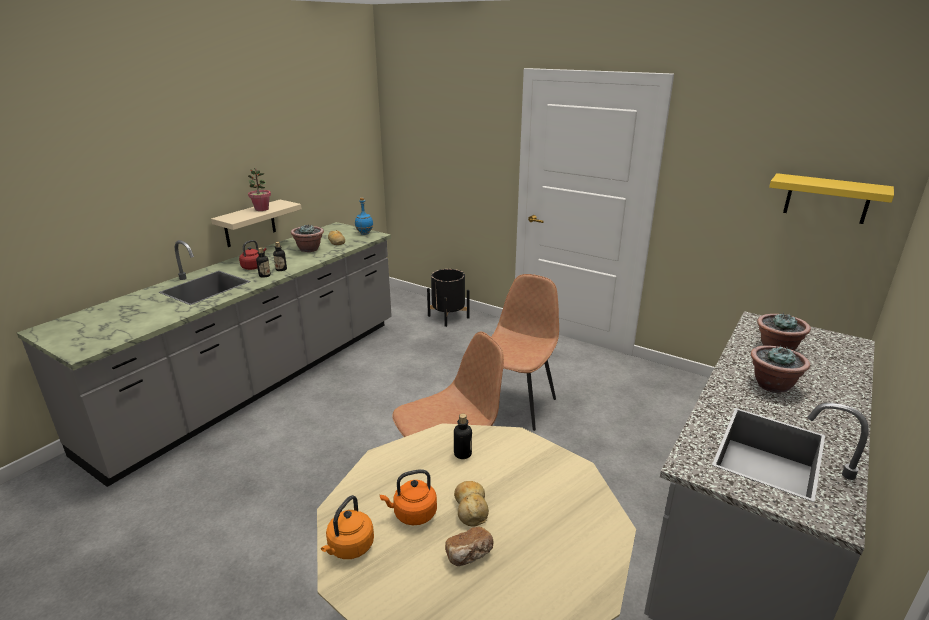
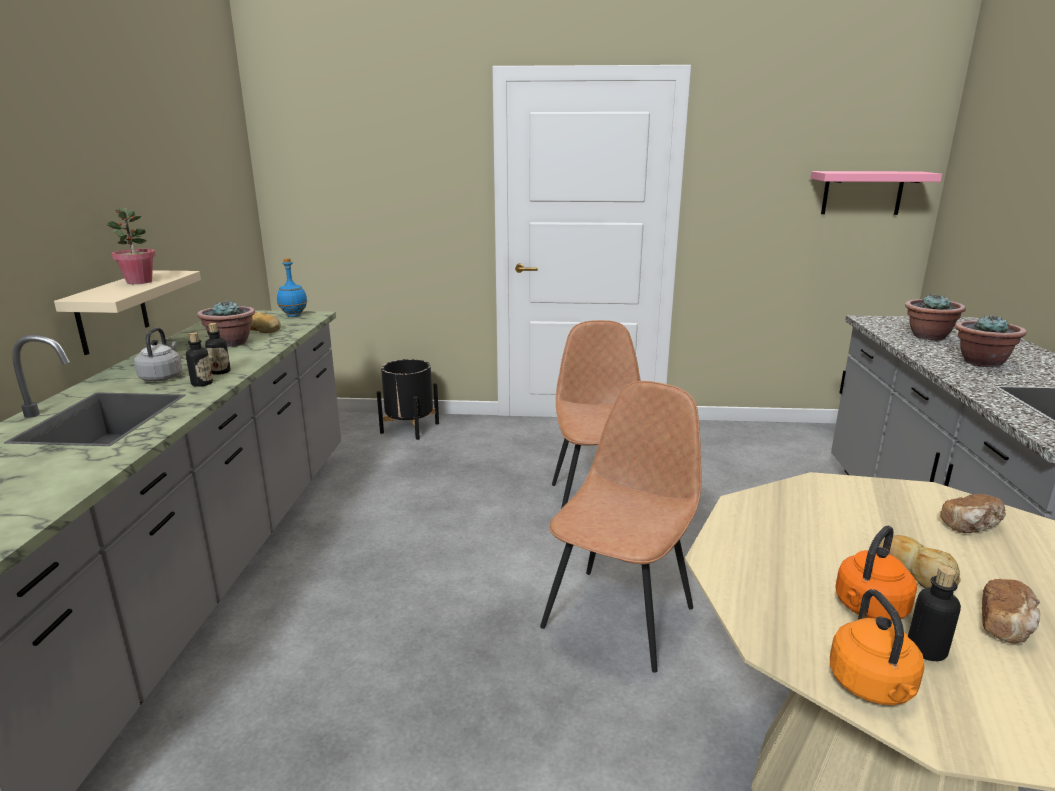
camera: 30 degrees left, 5 degrees down
(254, 267) = (162, 377): red kettle -> grey kettle
(462, 454) = (801, 519): bottle -> bottle (926, 650)
(560, 498) = (971, 526): none -> bread
(827, 198) = (862, 193): yellow shelf -> pink shelf

